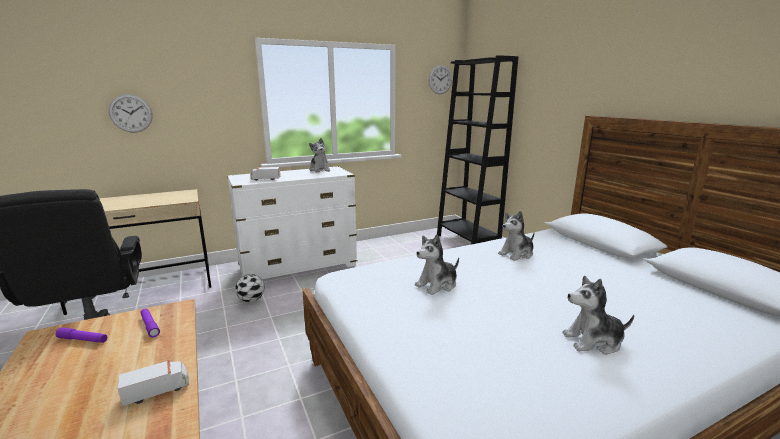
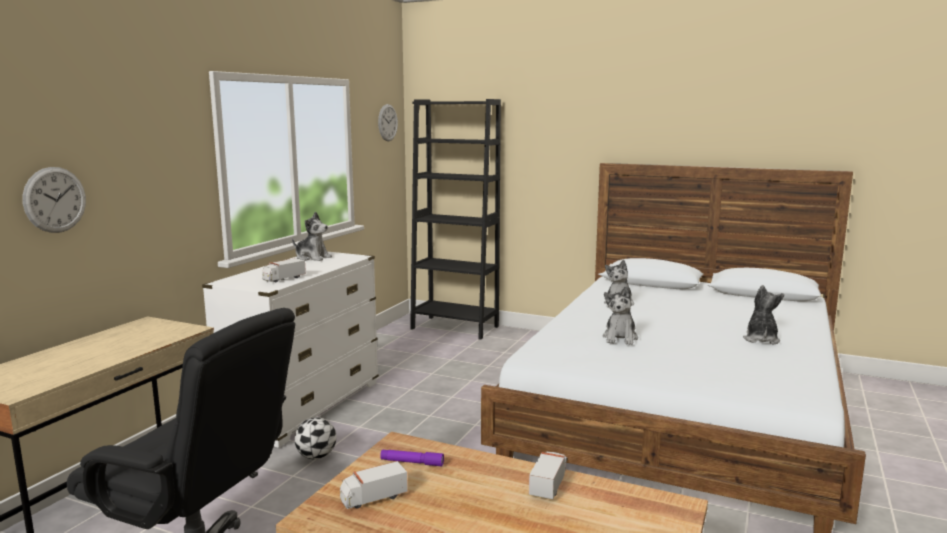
camera: 40 degrees left, 5 degrees down
(83, 340) = (373, 498): purple flashlight -> toy truck
(593, 341) = (761, 339): plush toy -> plush toy turned 150 degrees clockwise

